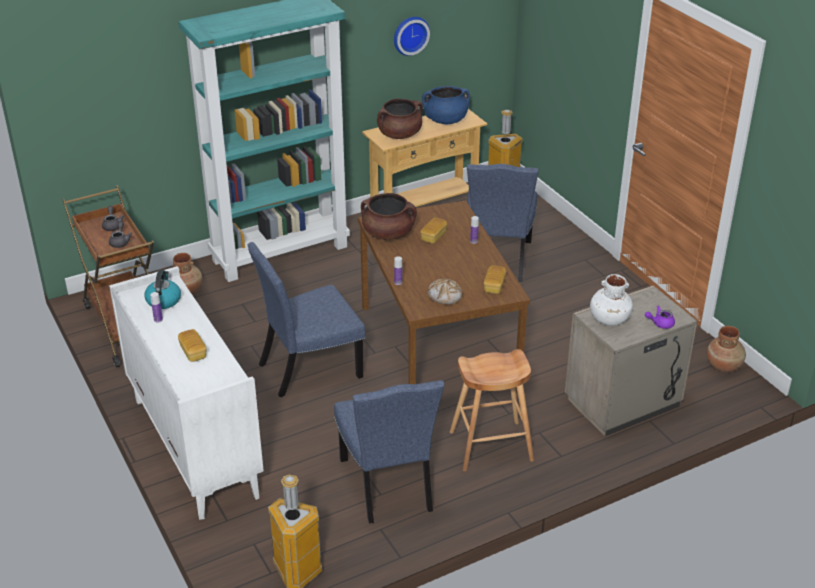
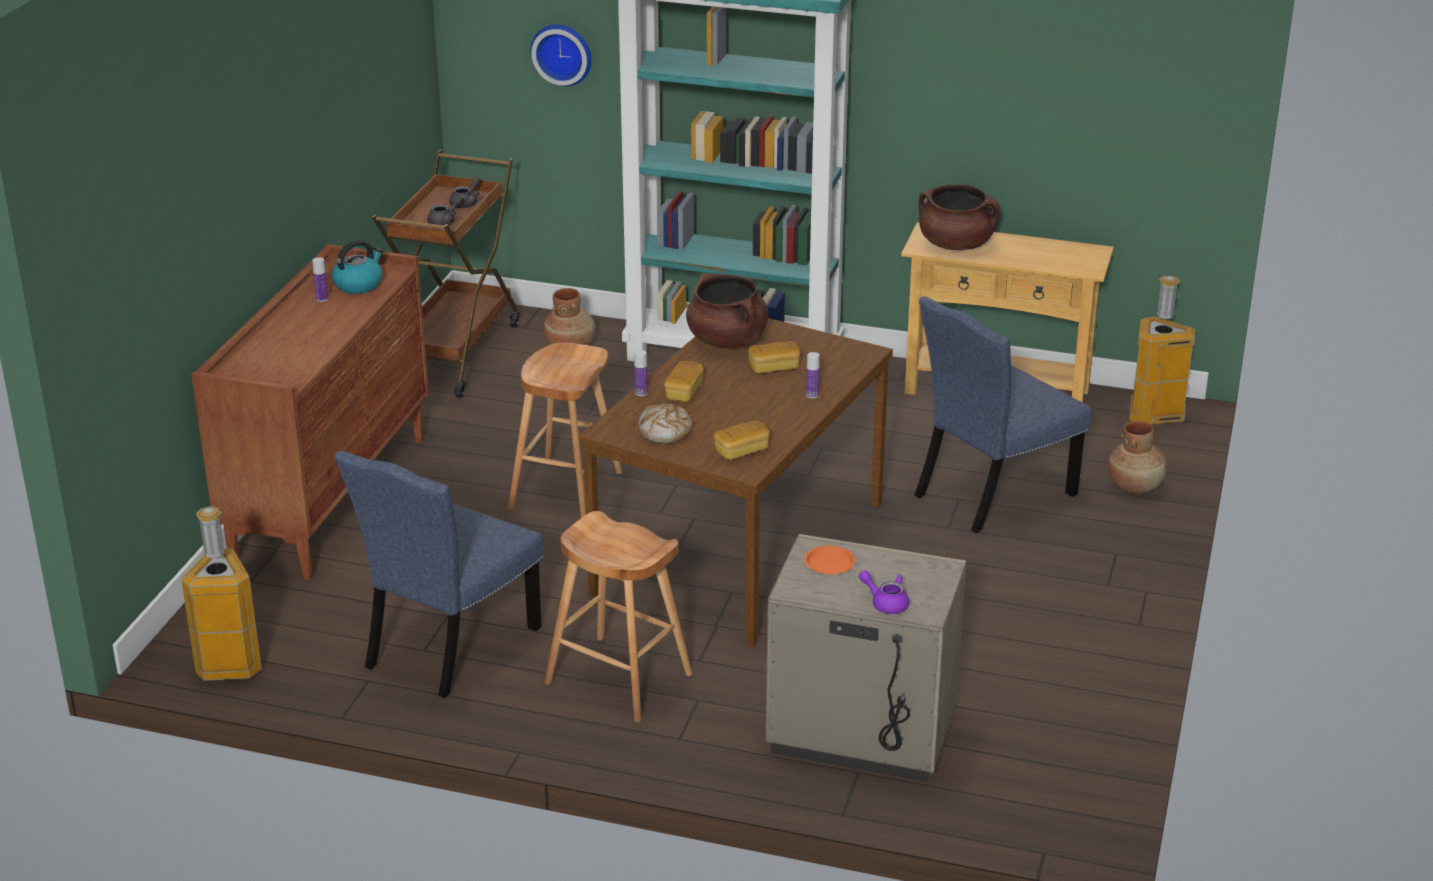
camera: 45 degrees right, 5 degrees down
(193, 352) = (297, 342): bread -> bread (684, 392)
(194, 446) = (331, 498): white cabinet -> brown cabinet
(311, 368) = (565, 491): blue chair -> brown stool
(410, 34) = (1020, 90): wall clock -> wall clock (563, 53)
(445, 120) = (1050, 253): blue cooking pot -> none
(609, 319) = (829, 563): white vase -> orange plate
(723, 365) = (1082, 777): brown vase -> brown vase (1135, 486)

